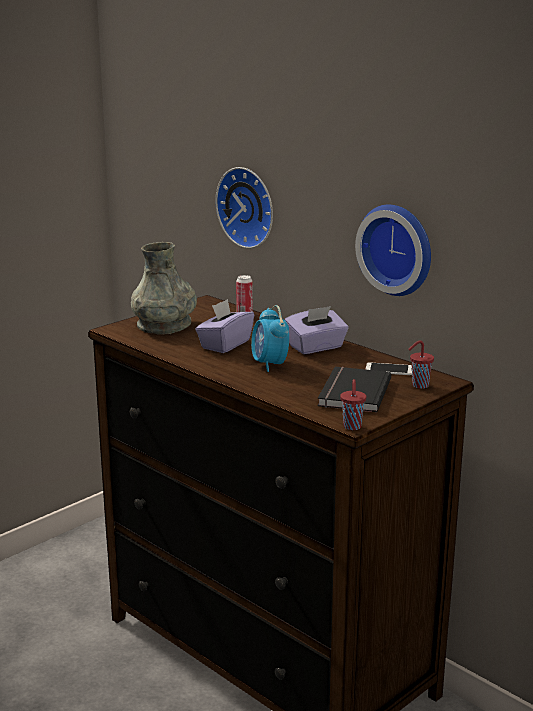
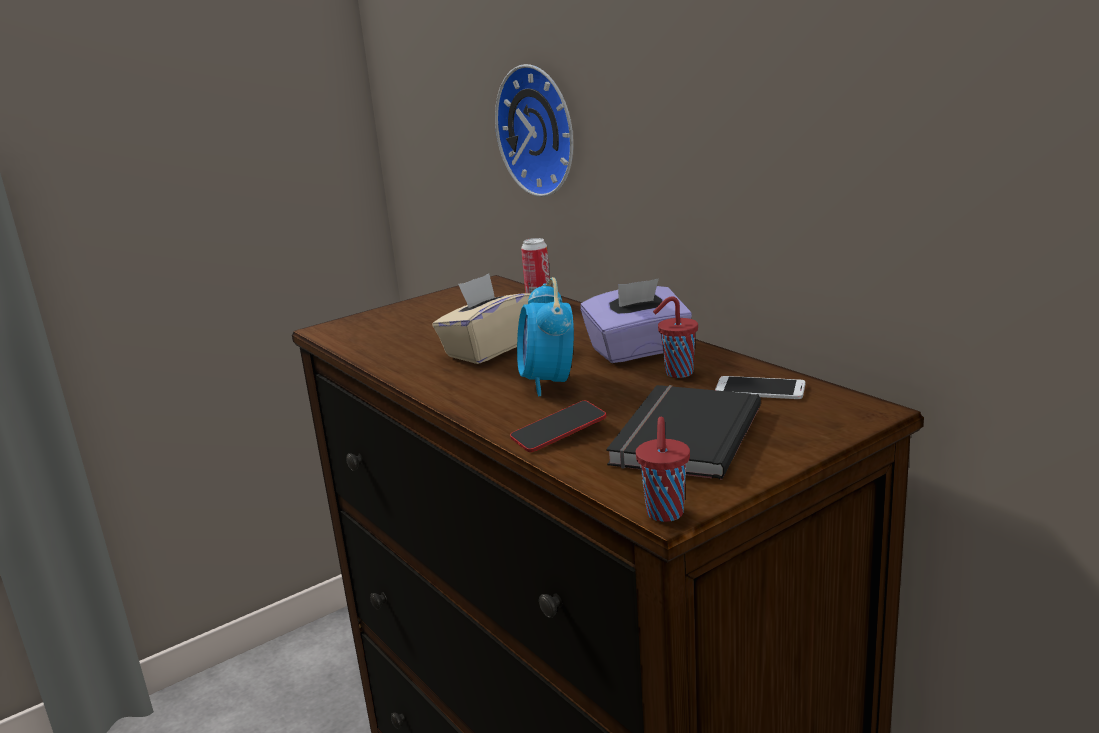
camera: 10 degrees right, 0 degrees up
(164, 325) = (408, 321): grey vase -> none
(225, 344) = (487, 349): purple tissue box -> beige tissue box
(286, 390) = (558, 433): none -> phone
(398, 248) = (774, 168): wall clock -> none
(419, 385) = (814, 420): red cup -> red cup (677, 373)

